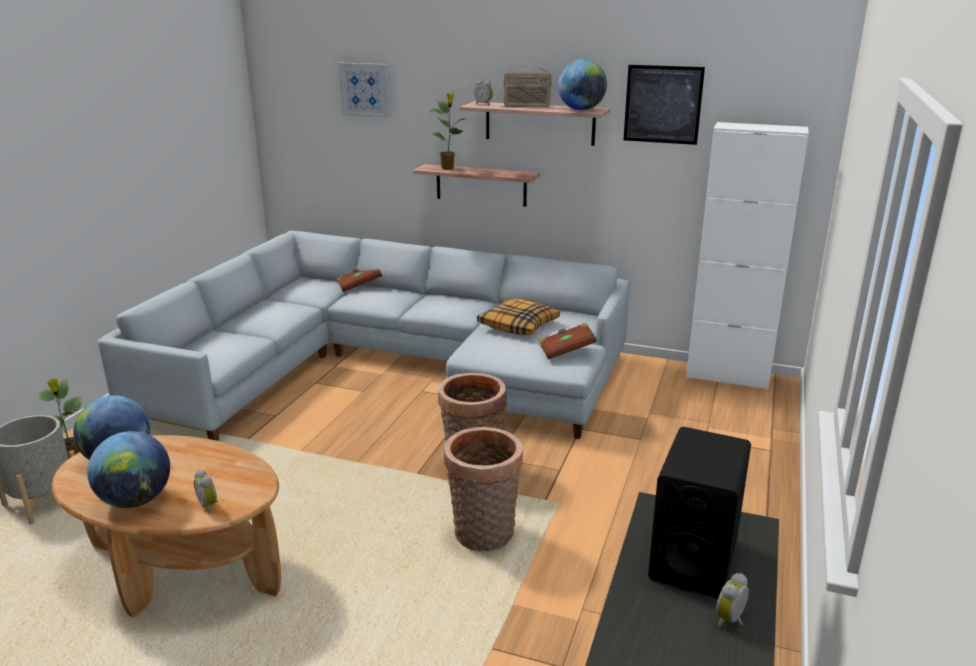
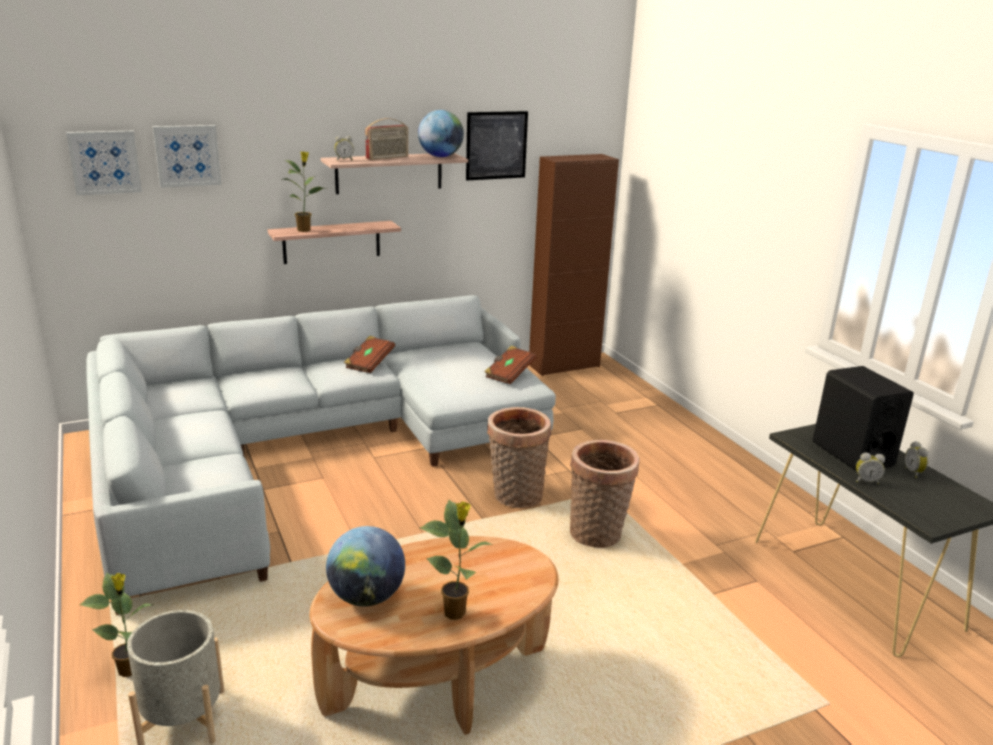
camera: 45 degrees left, 0 degrees up
(136, 500) = (456, 613): globe -> potted plant
(209, 505) = (517, 583): alarm clock -> alarm clock (866, 481)
(307, 90) = (105, 162): none -> picture
(359, 286) = (227, 376): brown book -> brown book (369, 364)
(518, 325) = (440, 366): pillow -> none
(727, 376) = (564, 366): white cabinet -> brown cabinet

